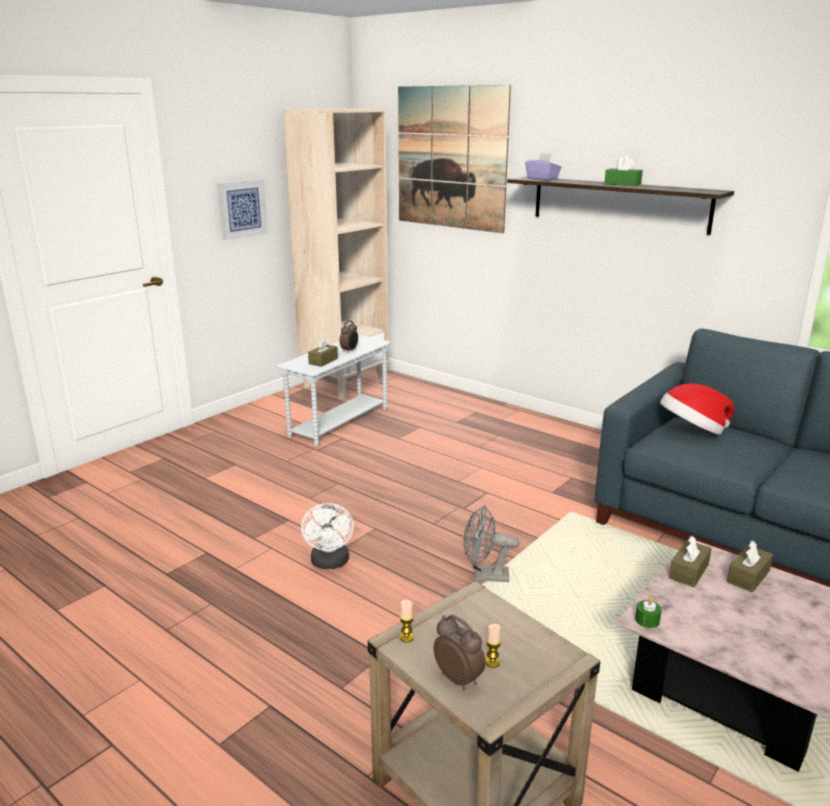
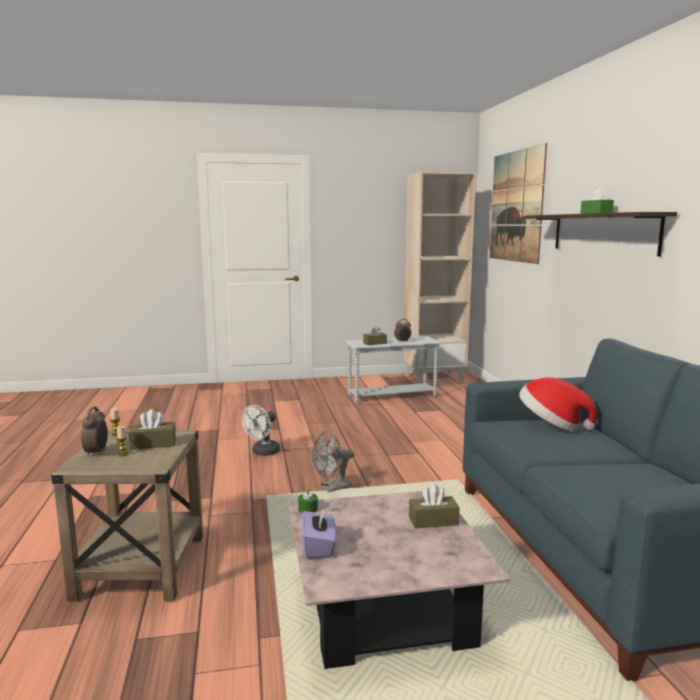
camera: 40 degrees right, 10 degrees down
(242, 208) = (368, 240): picture -> none
(484, 576) = (332, 488): grey fan -> grey fan turned 75 degrees counterclockwise
(542, 179) = (549, 214): purple tissue box -> purple tissue box (319, 547)
(688, 571) = (395, 502): brown tissue box -> brown tissue box (153, 444)

